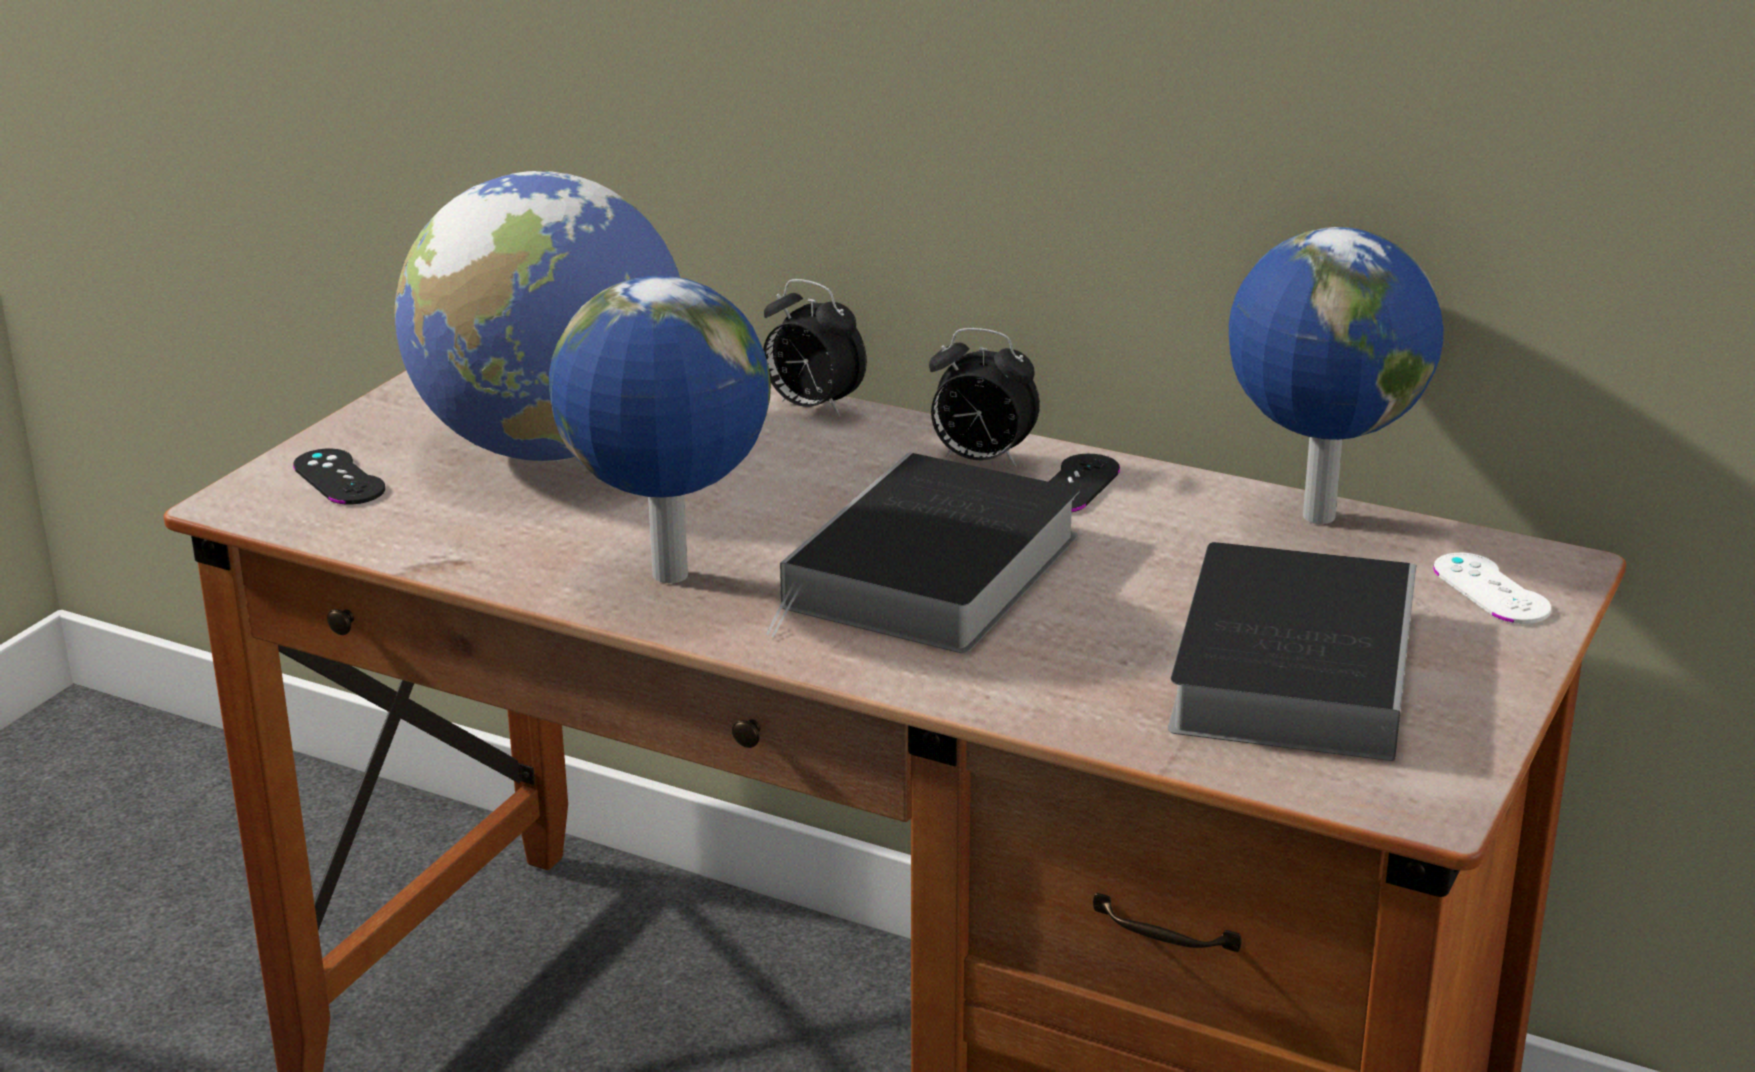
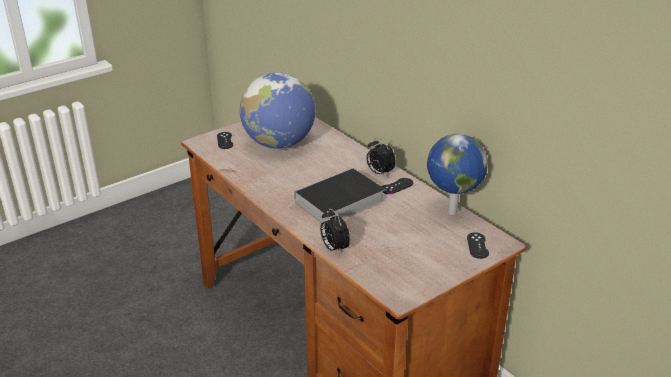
camera: 25 degrees right, 5 degrees up
(669, 577) = (276, 187): globe -> none
(812, 407) = (351, 147): alarm clock -> alarm clock (334, 248)
(1293, 663) = (404, 252): book -> none
(1491, 589) = (477, 245): white game controller -> black game controller

